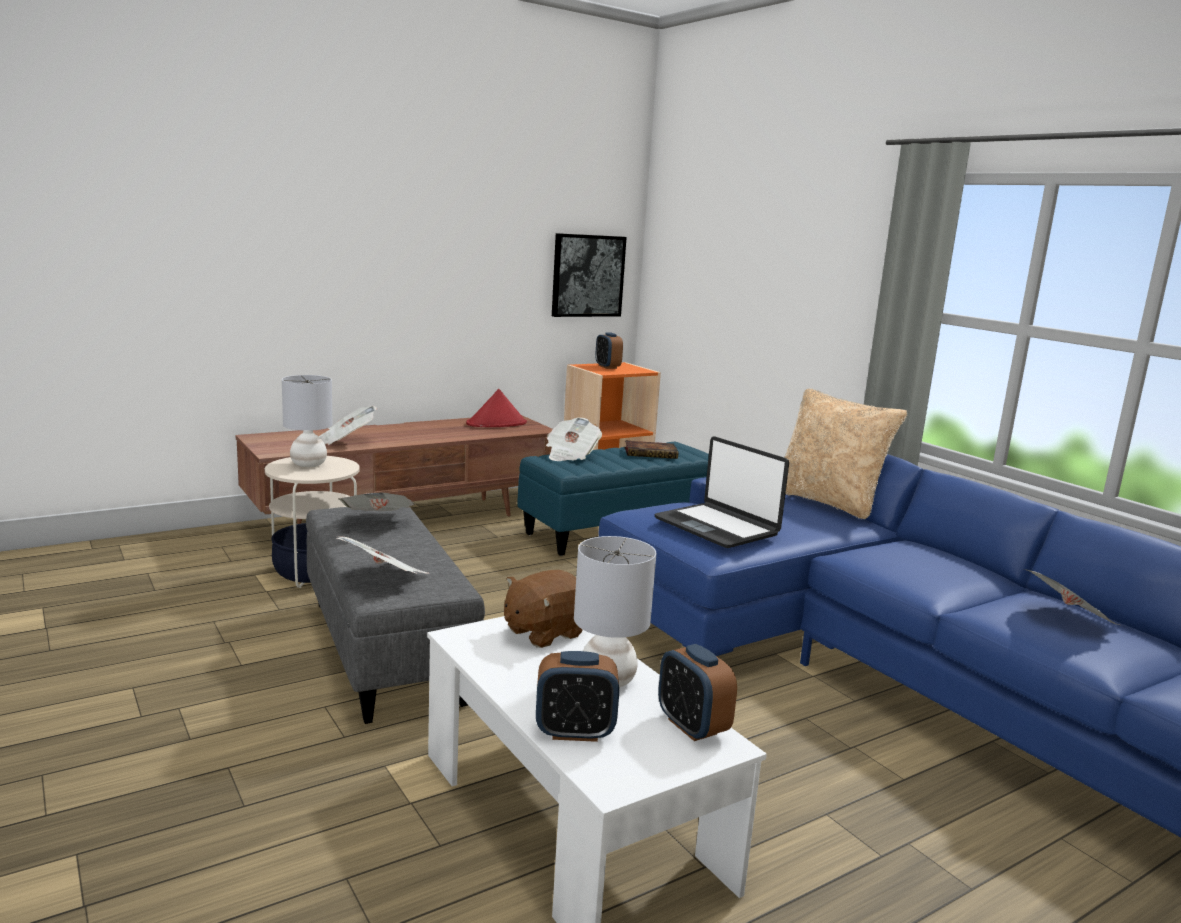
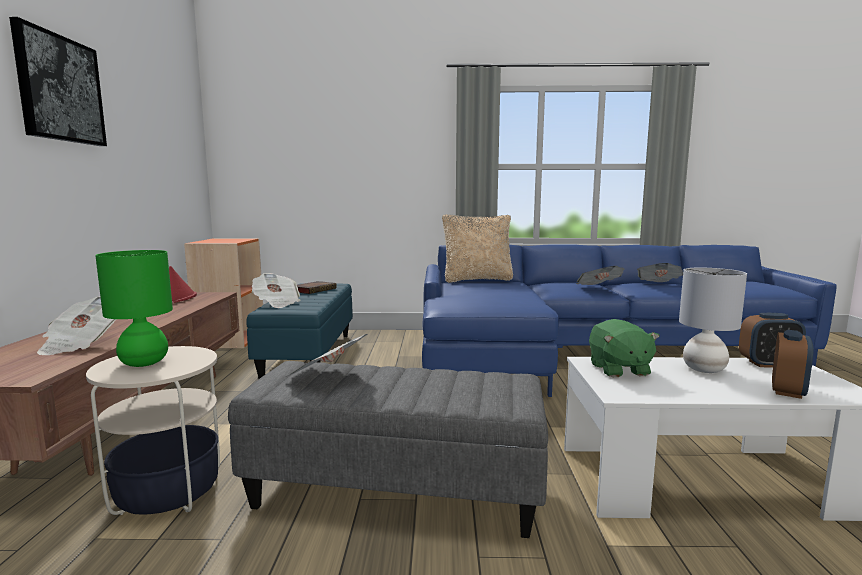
camera: 55 degrees left, 5 degrees down
(308, 465) = (144, 363): grey table lamp -> green table lamp
(383, 578) = (477, 397): newspaper -> newspaper (598, 288)
(544, 632) = (618, 369): brown plush toy -> green plush toy
(587, 275) = (182, 166): picture -> picture (60, 89)
(607, 367) = (217, 240): alarm clock -> none
(717, 527) = (500, 297): laptop -> none

